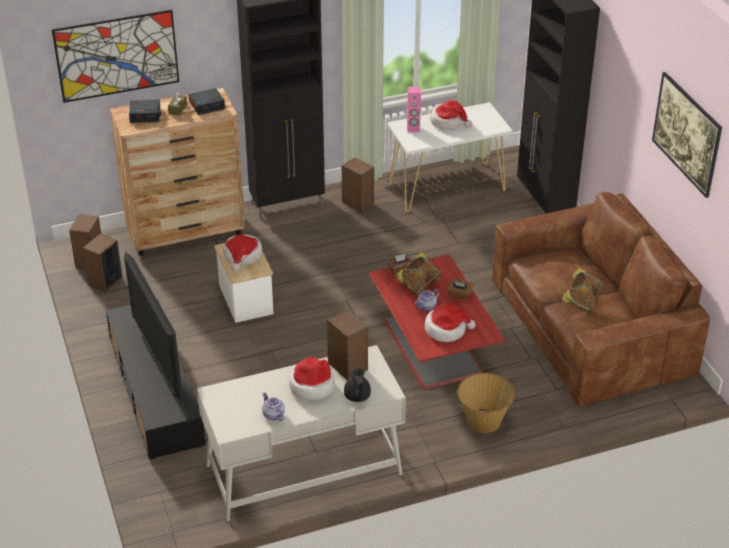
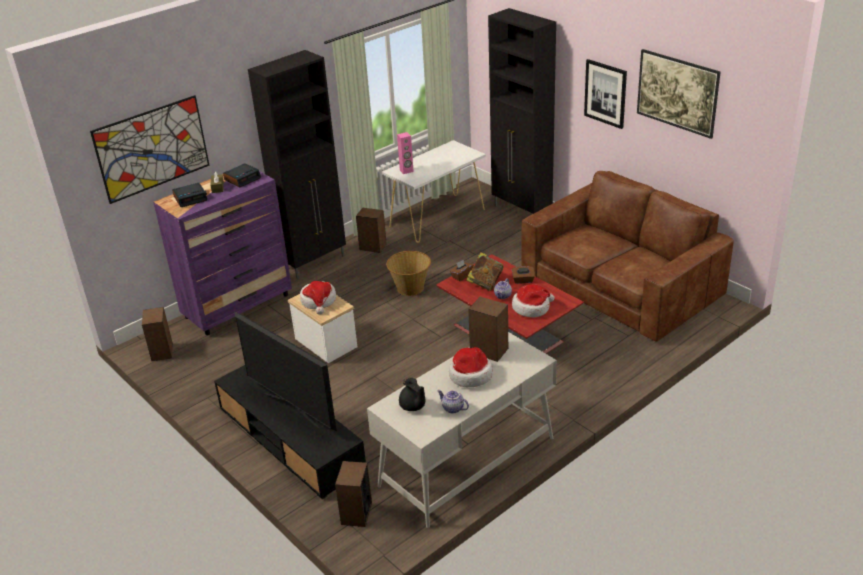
camera: 20 degrees left, 5 degrees down
(105, 281) = (187, 364): speaker -> speaker (356, 513)
(186, 232) = (238, 306): brown dresser -> purple dresser
(357, 396) = (515, 371): black teapot -> black teapot (413, 406)
(448, 122) = (431, 160): hat -> none
(483, 421) = (589, 376): basket -> basket (410, 288)
(581, 302) = (623, 258): book -> none
(631, 106) = (605, 93): none -> picture

